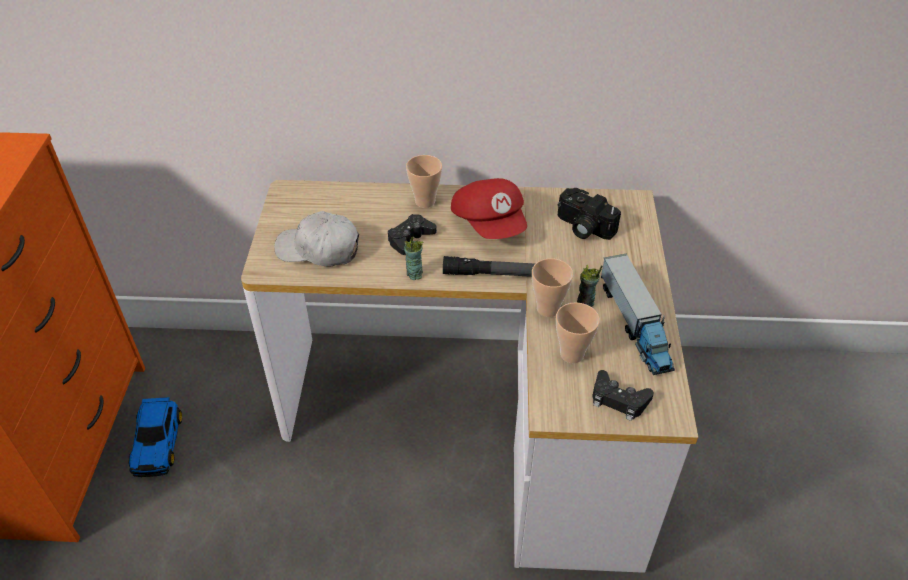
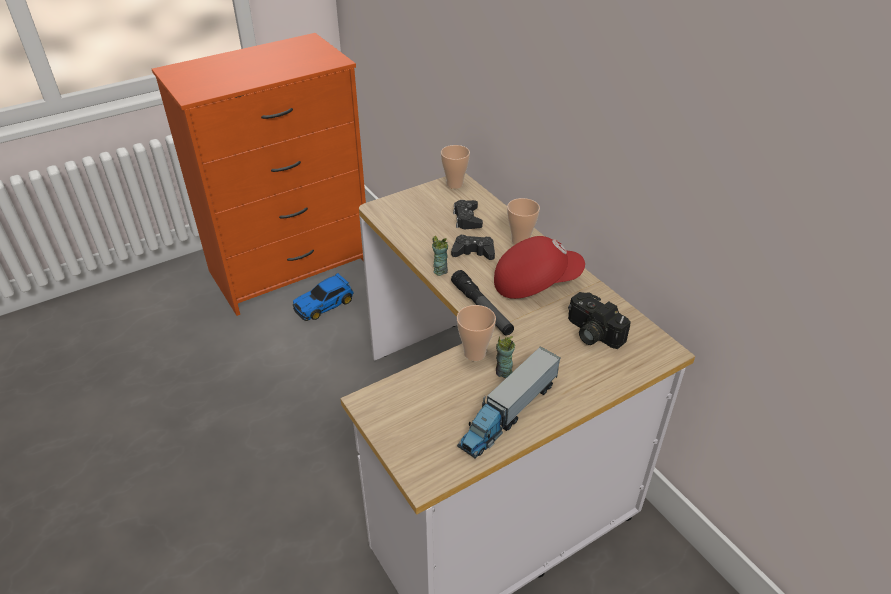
camera: 55 degrees right, 5 degrees down
(319, 249) = (418, 220): white cap -> none
(490, 223) = (535, 282): red cap -> red cap turned 135 degrees counterclockwise
(572, 354) = (438, 388): cup -> cup (454, 184)
(583, 227) = (591, 333): camera -> camera turned 45 degrees counterclockwise
(618, 400) = (414, 437): black game controller -> black game controller (467, 219)

